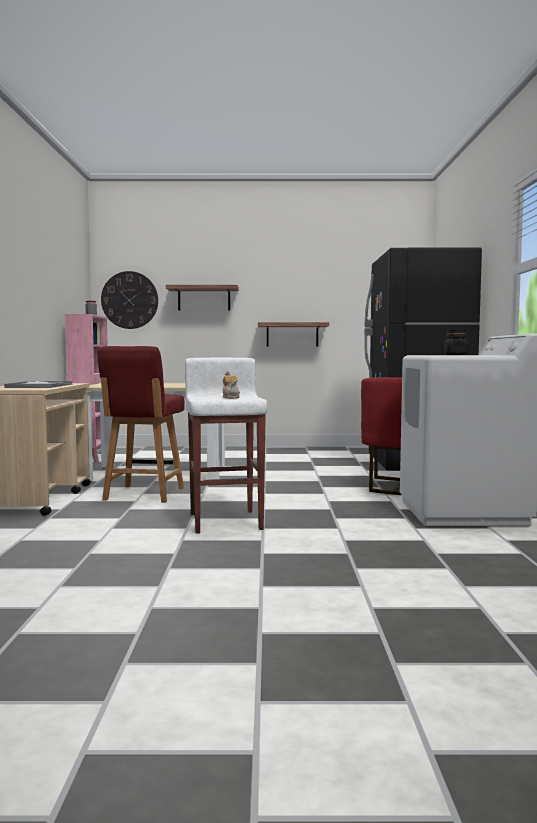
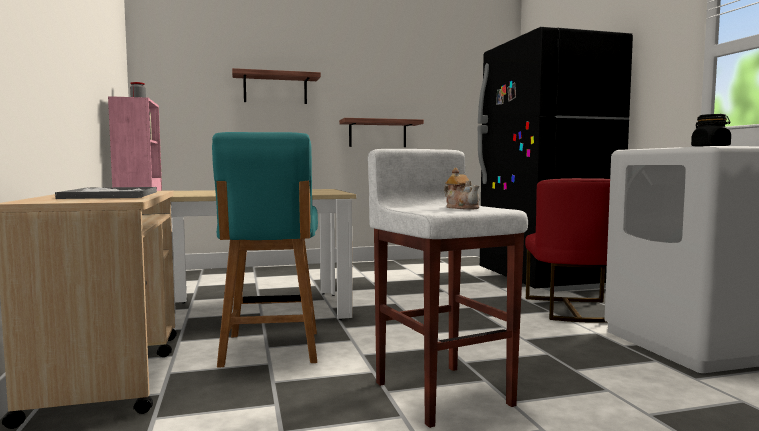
camera: 15 degrees left, 0 degrees up
(129, 300) = (181, 87): wall clock -> none
(143, 494) = (270, 349): red chair -> turquoise chair

